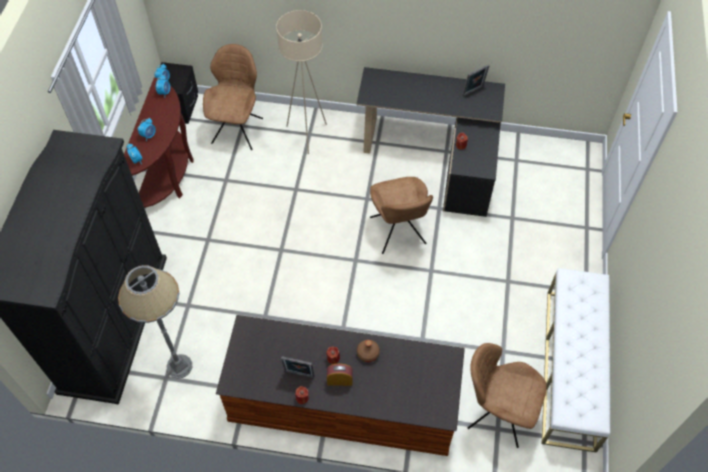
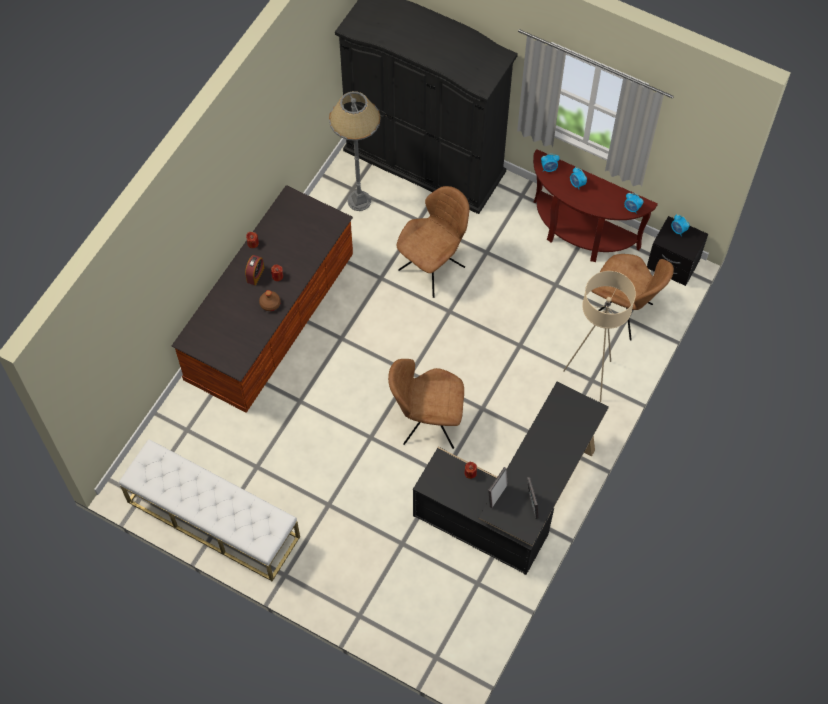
camera: 110 degrees right, 5 degrees up
(299, 375) = (274, 246): picture frame -> picture frame (497, 495)
(497, 413) = (200, 435): brown chair -> brown chair (433, 267)

